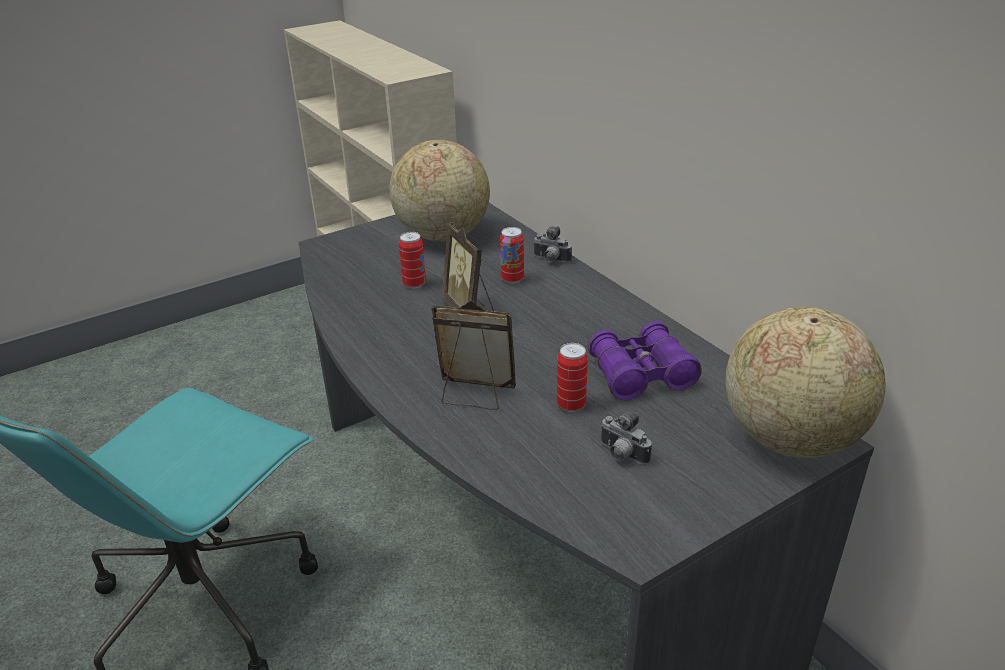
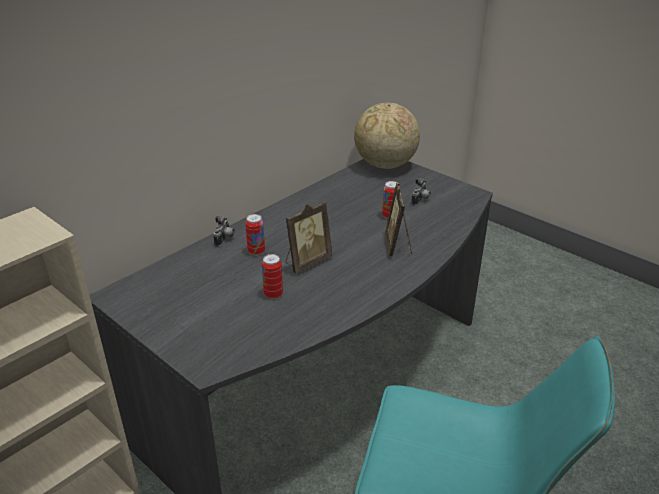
camera: 105 degrees left, 0 degrees up
(442, 235) = (184, 297): globe -> none
(641, 374) = (353, 199): purple binoculars -> none

